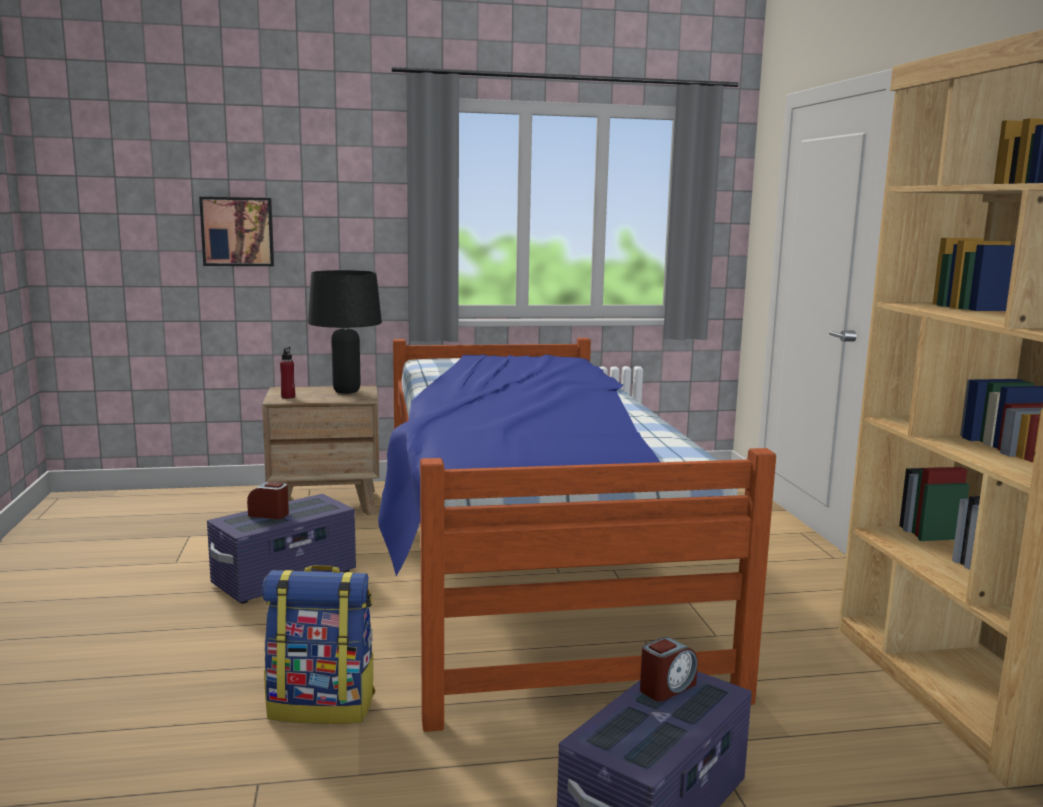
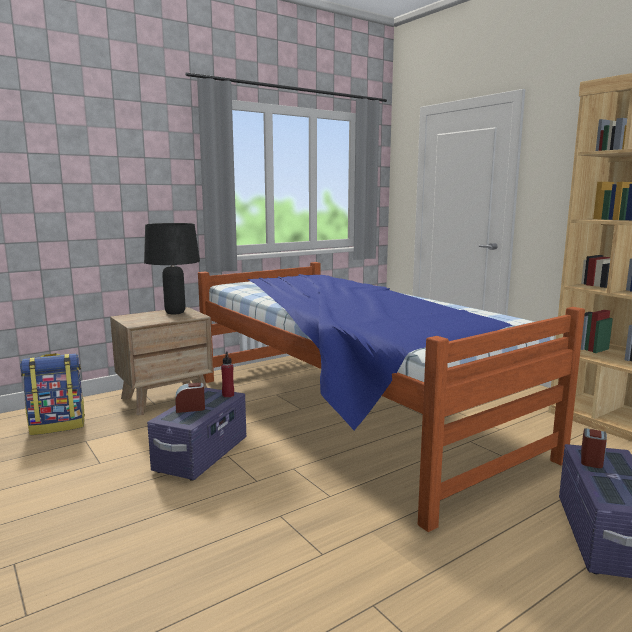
camera: 25 degrees left, 0 degrees up
(237, 231) = (70, 196): picture -> none
(288, 397) = (139, 321): red bottle -> red bottle (228, 395)
(323, 706) = (344, 535): backpack -> backpack (58, 426)

